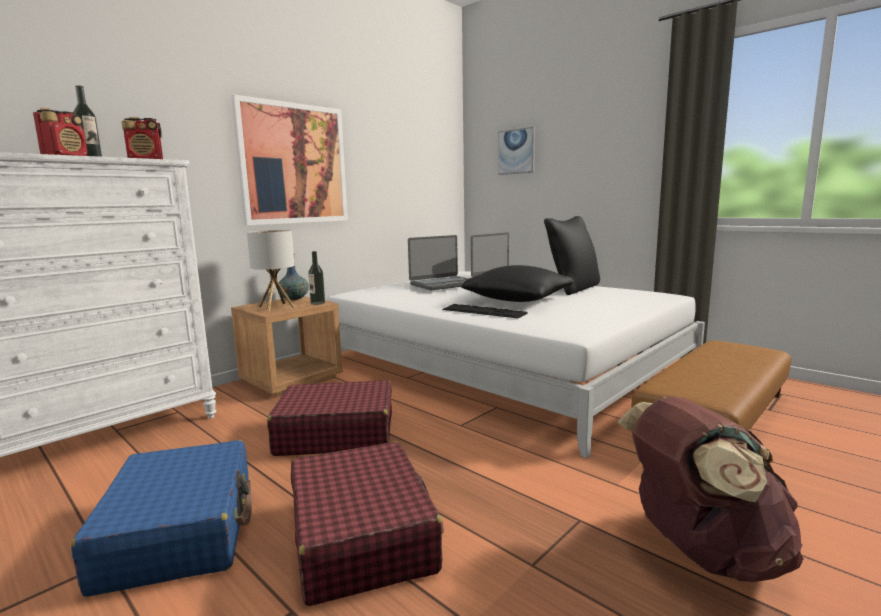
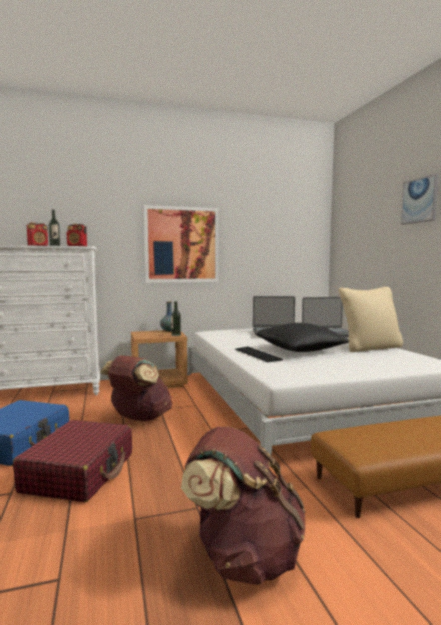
camera: 30 degrees right, 5 degrees down
(276, 307) = (151, 334): table lamp -> none
(335, 434) = (139, 418): red suitcase -> brown backpack
(516, 151) = (361, 231): picture -> picture (420, 200)
(573, 288) = (370, 347): black pillow -> beige pillow

